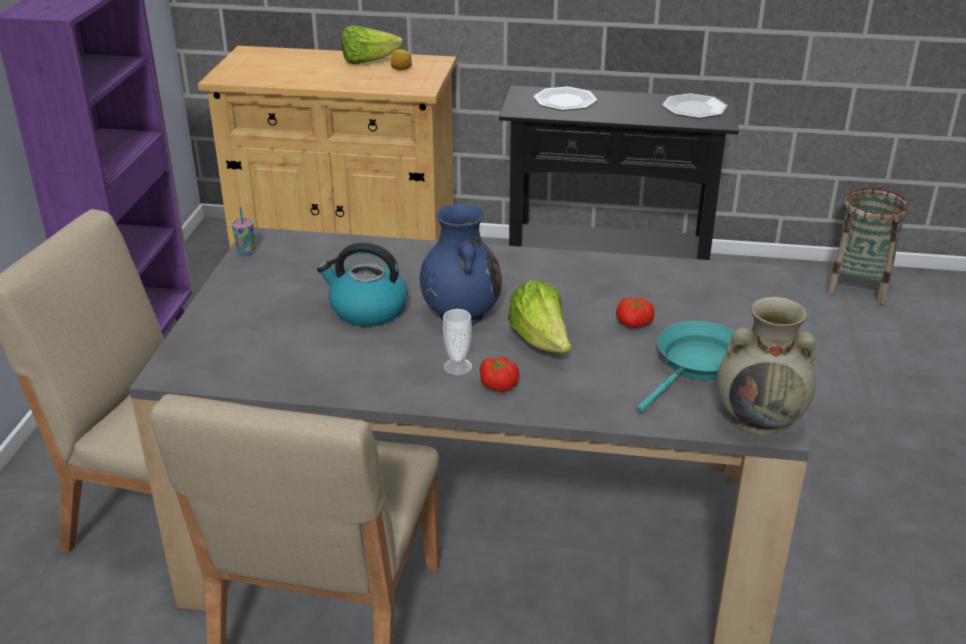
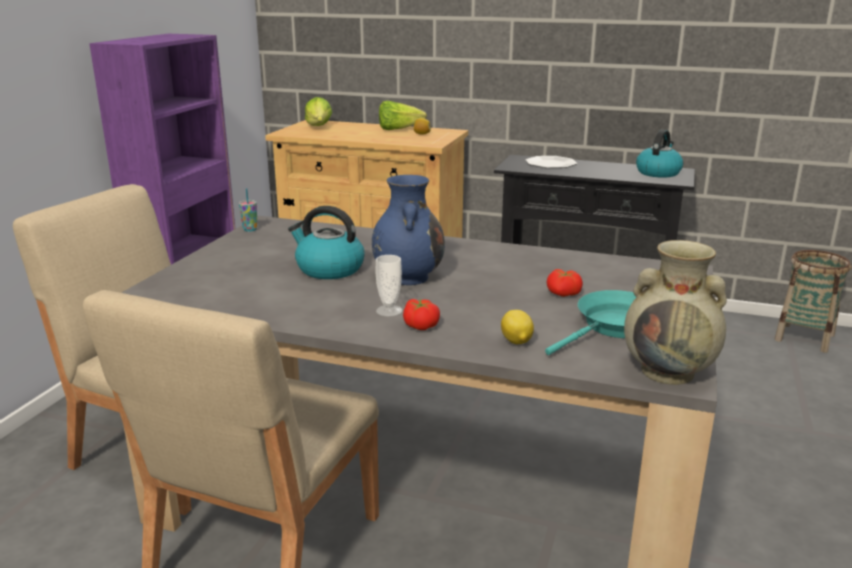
camera: 10 degrees right, 10 degrees down
(541, 342) = (472, 300): lettuce -> lettuce (318, 127)
(603, 396) = (516, 342): none -> lemon
(694, 108) = (658, 172): plate -> kettle

